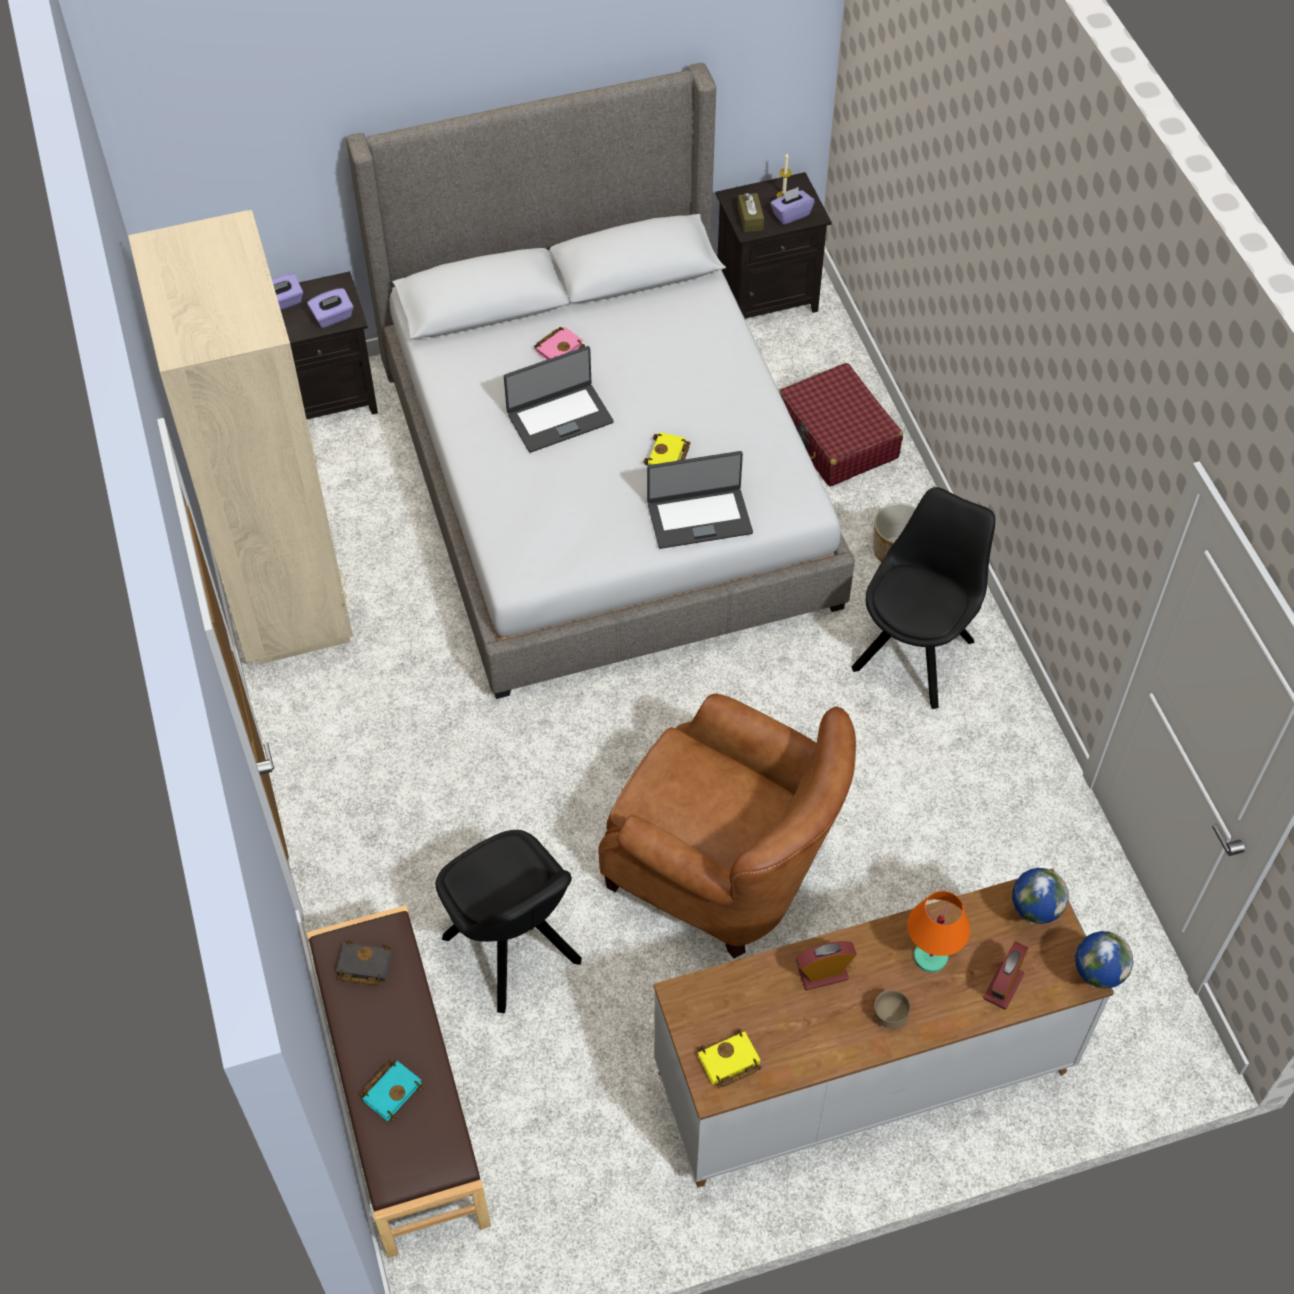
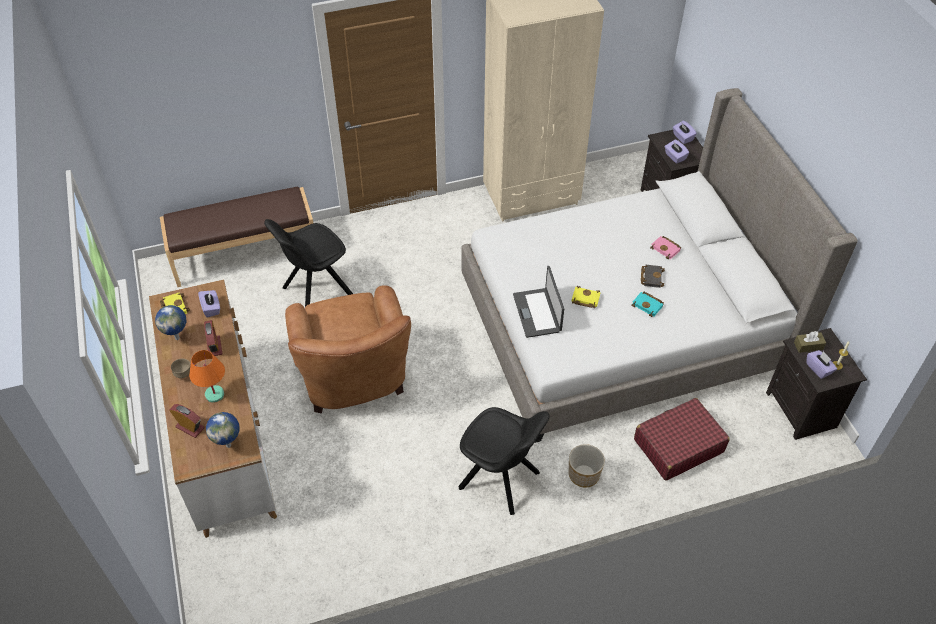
camera: 90 degrees right, 5 degrees down
(362, 966) = (279, 203): black book -> black book (651, 277)
(392, 1090) = (215, 216): turquoise book -> turquoise book (648, 305)
(559, 417) = (609, 249): laptop -> none
(724, 869) = (354, 377): brown armchair -> brown armchair turned 45 degrees counterclockwise
(729, 993) = (211, 308): none -> purple tissue box
(1092, 982) = (183, 472): globe -> globe (178, 337)

